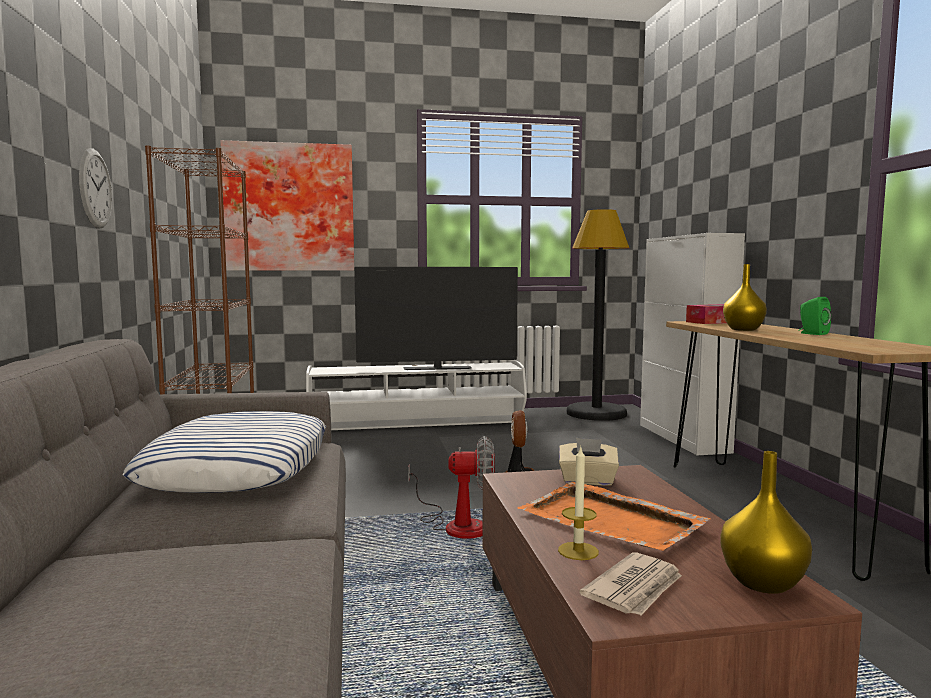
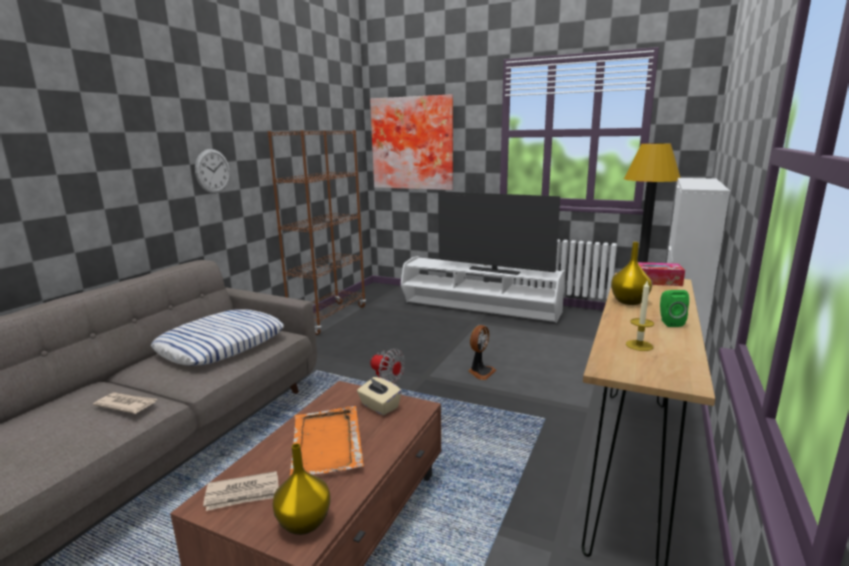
camera: 35 degrees right, 10 degrees up
(245, 552) = (126, 404): none -> newspaper
(578, 551) = (269, 457): candle -> candle (639, 345)

